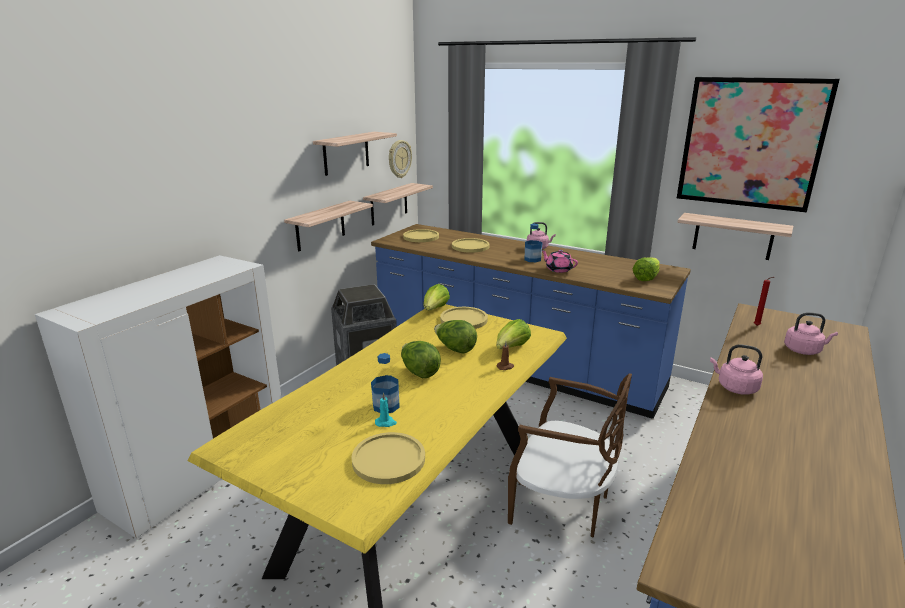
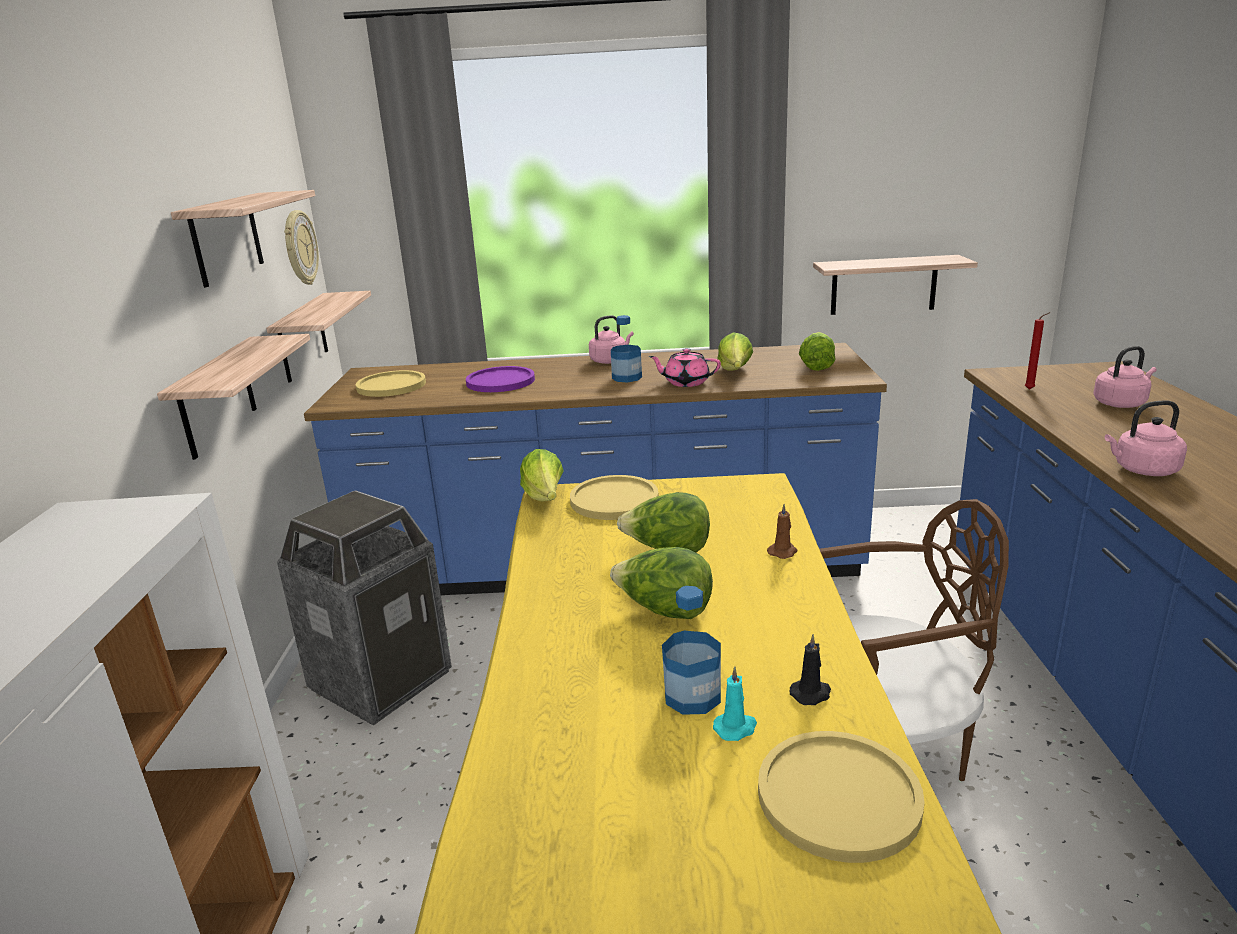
camera: 30 degrees left, 0 degrees up
(431, 424) = (811, 694): none -> black candle
(470, 246) = (500, 381): yellow plate -> purple plate
(511, 348) = (750, 520): lettuce -> lettuce (735, 372)
(751, 143) = (893, 144): picture -> none

